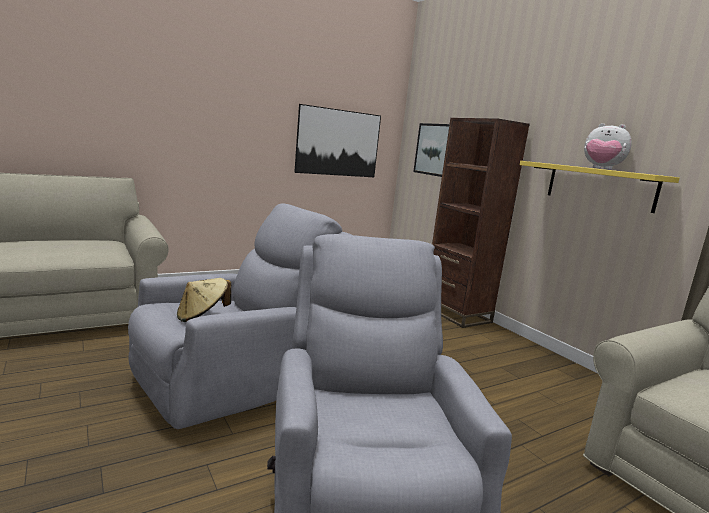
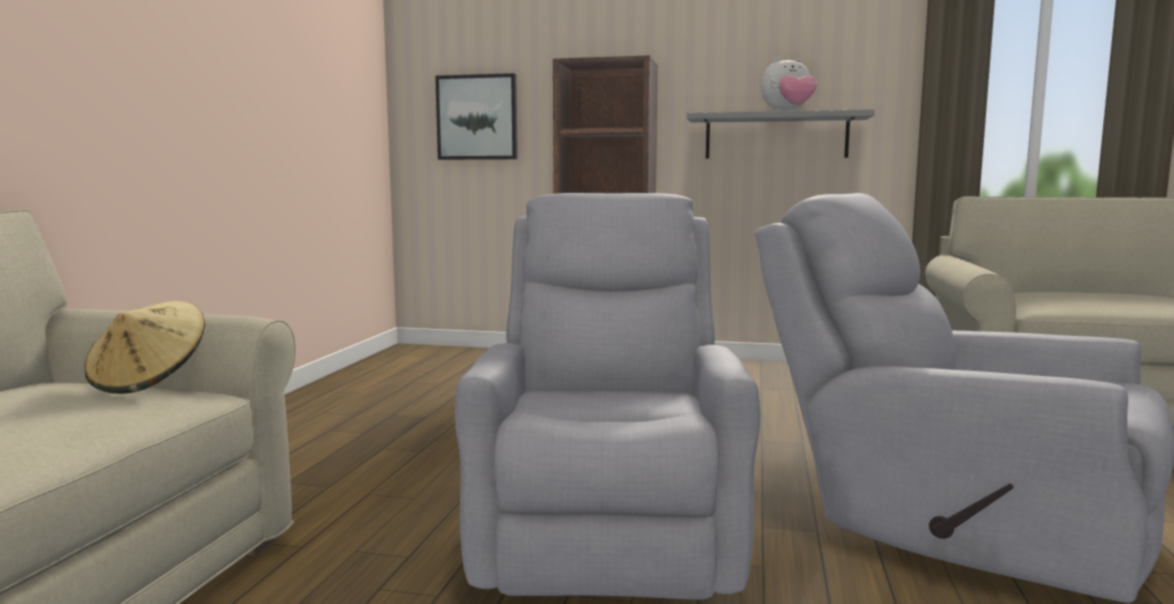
camera: 45 degrees left, 5 degrees down
(202, 316) = (611, 405): beige hat -> beige hat (150, 381)
(338, 143) = (321, 114): picture -> none
(599, 186) = (776, 136): yellow shelf -> grey shelf

